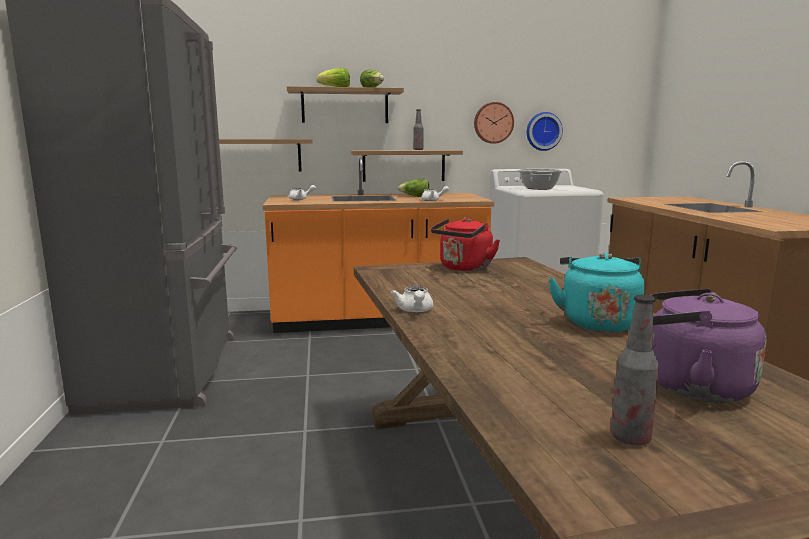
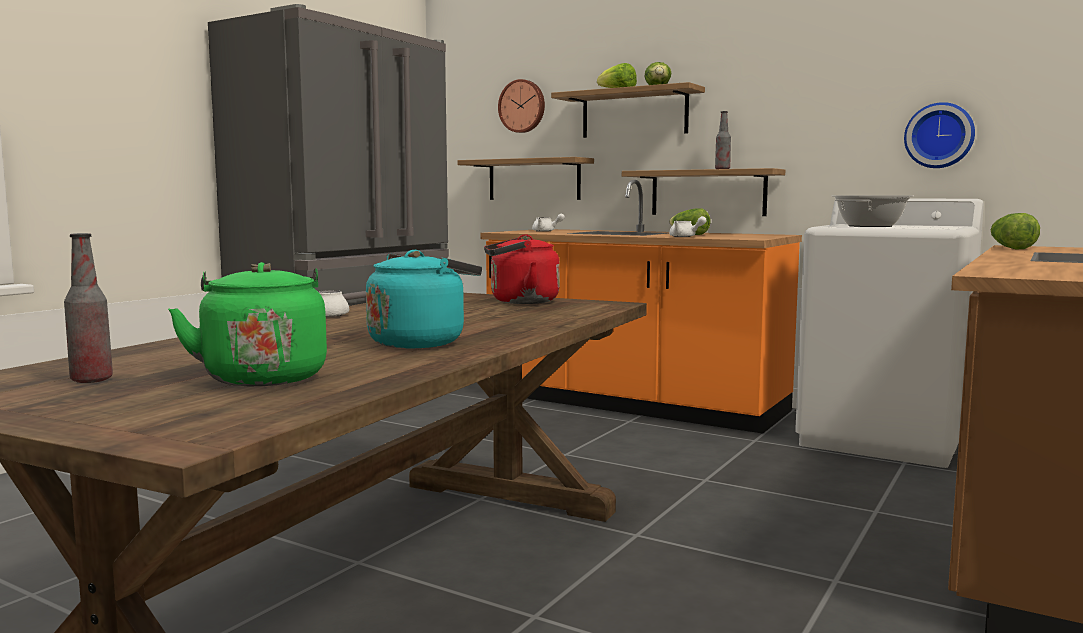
camera: 40 degrees right, 5 degrees down
(493, 123) = (847, 125): wall clock -> wall clock (522, 106)
(635, 200) = (1010, 248): none -> lettuce
(690, 386) = (263, 377): purple kettle -> green kettle

